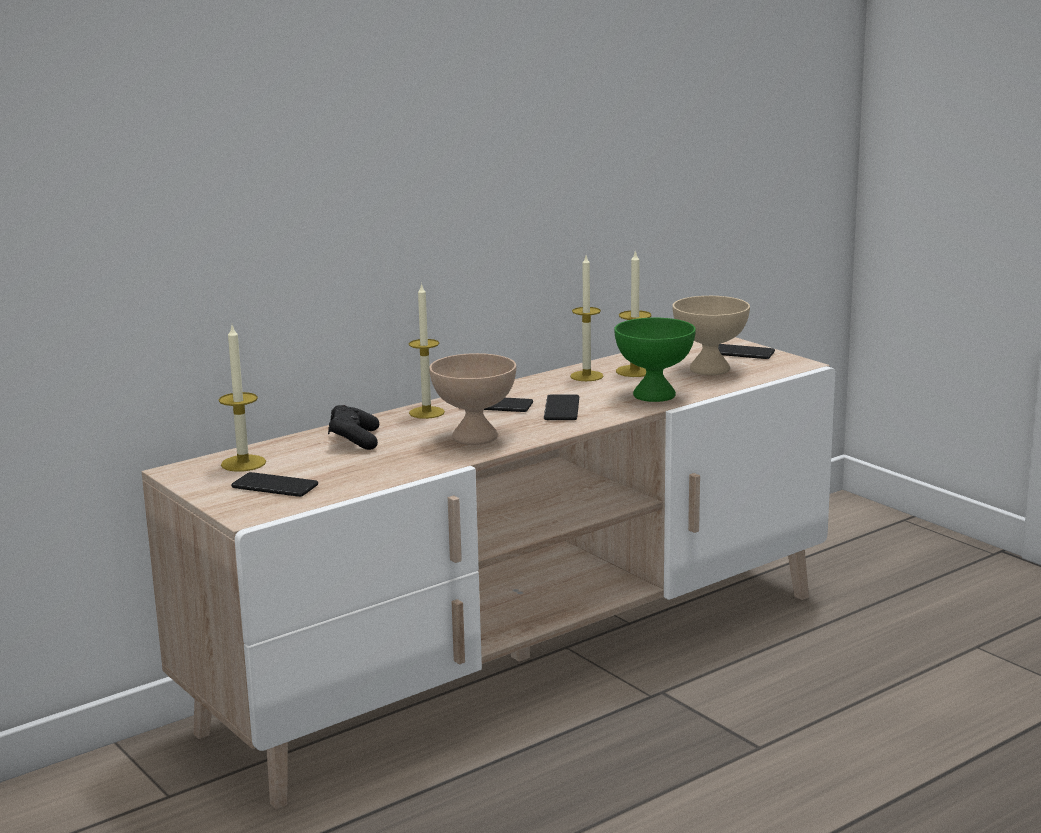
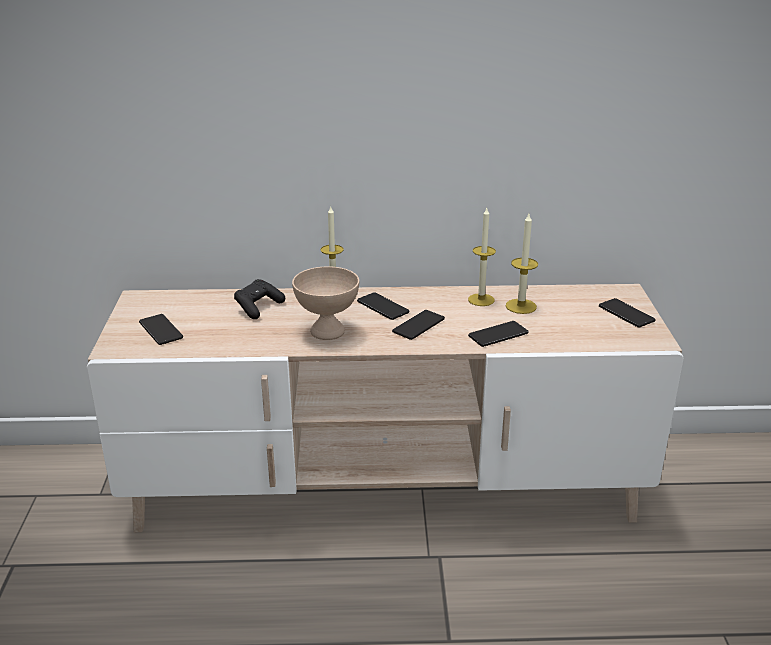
camera: 35 degrees right, 10 degrees up
(243, 463) = (175, 304): candle -> none
(652, 395) = (498, 335): green bowl -> phone
(709, 369) = (578, 322): beige bowl -> none

